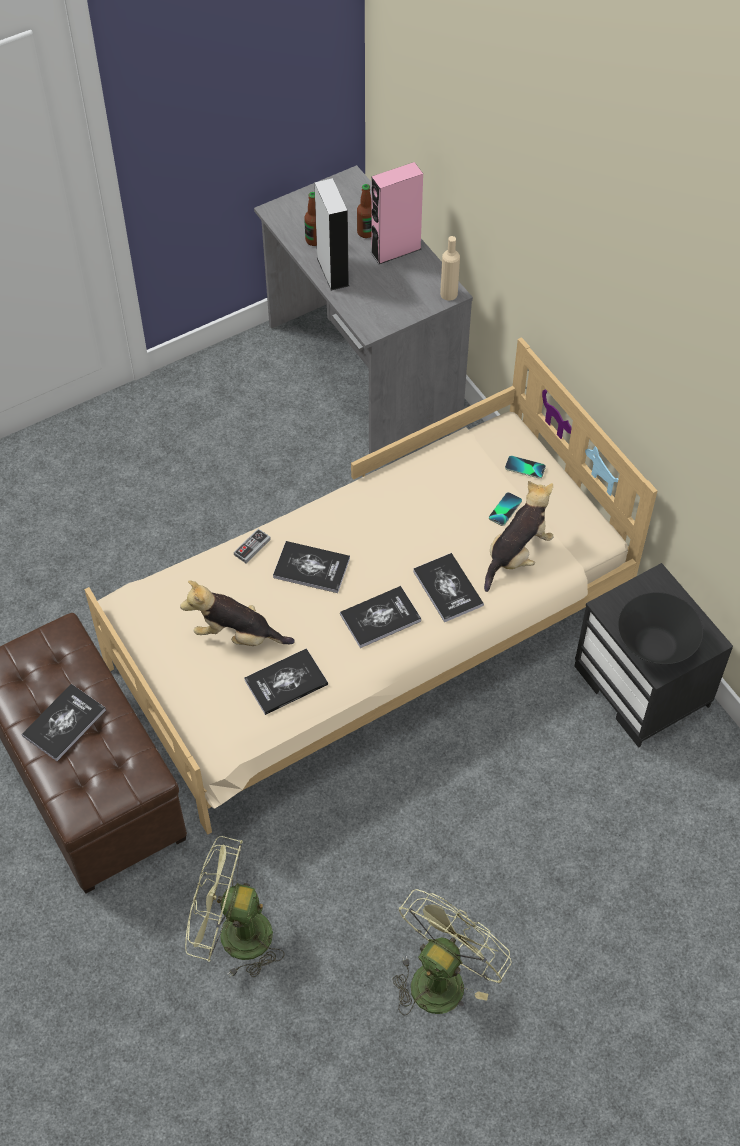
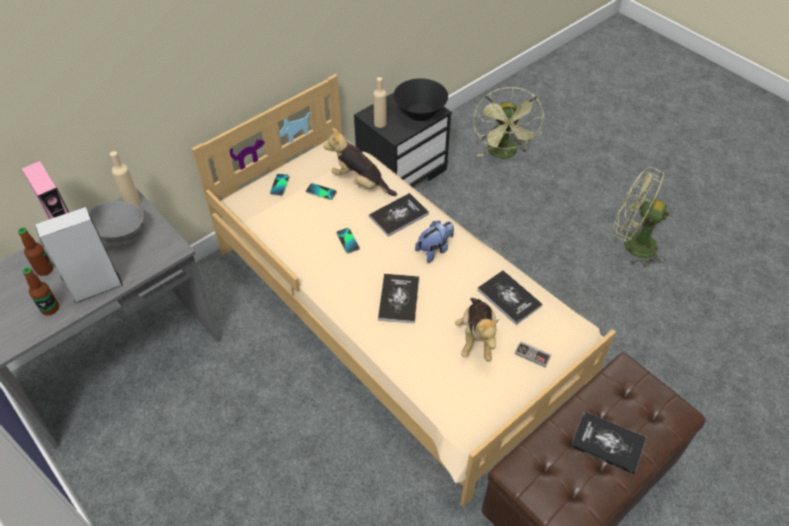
camera: 100 degrees left, 5 degrees down
(233, 935) = (658, 359): green fan -> green fan (504, 154)
(252, 547) = (386, 344): game controller -> game controller (532, 355)
(380, 617) = (434, 250): book -> plush toy
(405, 286) = (121, 232): none -> grey bowl
(413, 528) = (348, 241): none -> phone
(636, 592) = (380, 123): none -> beige bottle

